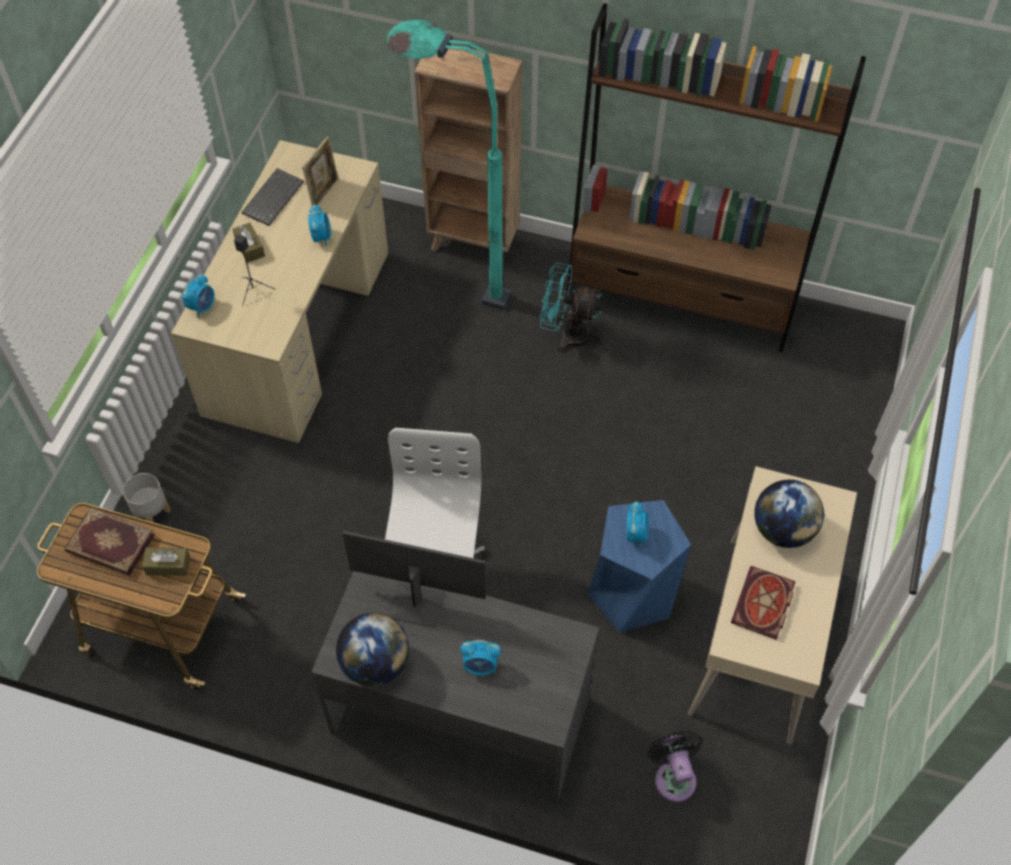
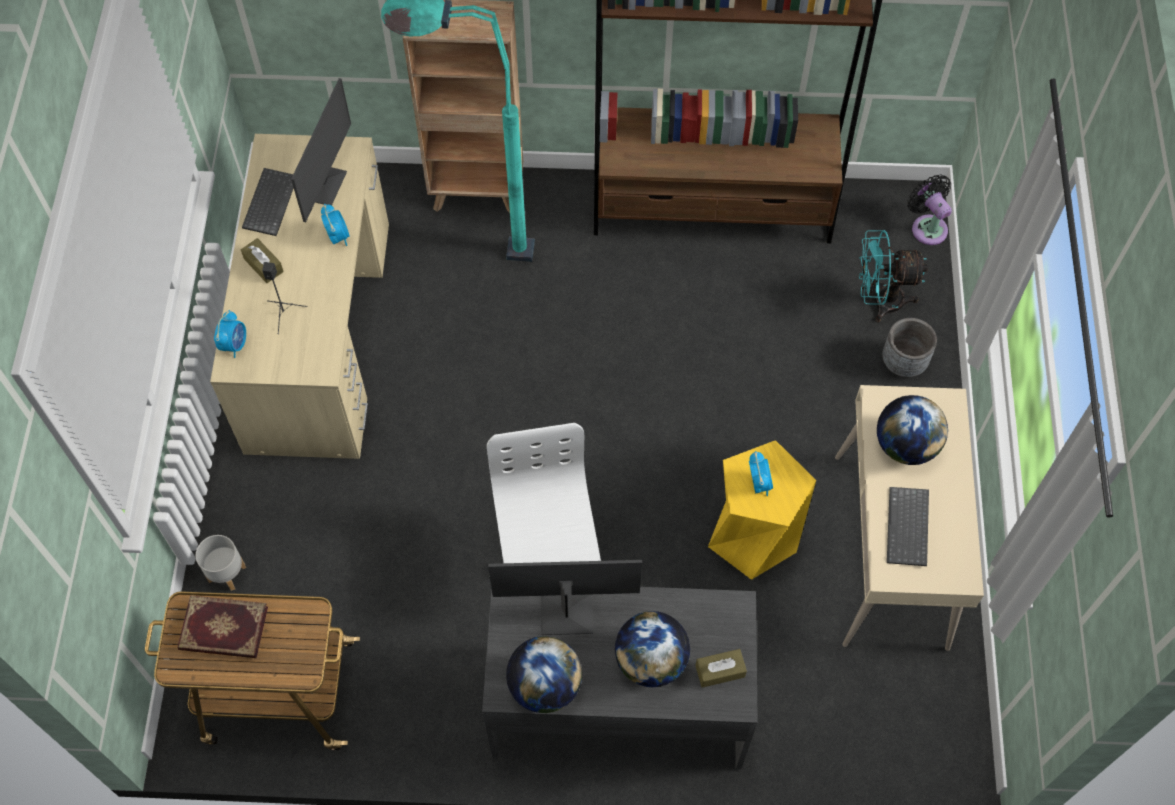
camera: 15 degrees left, 5 degrees up
(168, 565) = (293, 637): brown tissue box -> brown tissue box (720, 671)
(324, 193) = (324, 185): picture frame -> monitor
(480, 666) = (651, 661): alarm clock -> globe
(567, 334) = (606, 273): turquoise fan -> turquoise fan (879, 300)
(631, 594) = (752, 536): blue stool -> yellow stool
(674, 776) = (846, 712): black fan -> black fan (927, 227)
(763, 606) = (909, 528): book -> keyboard
(820, 472) = (903, 363): none -> grey planter

